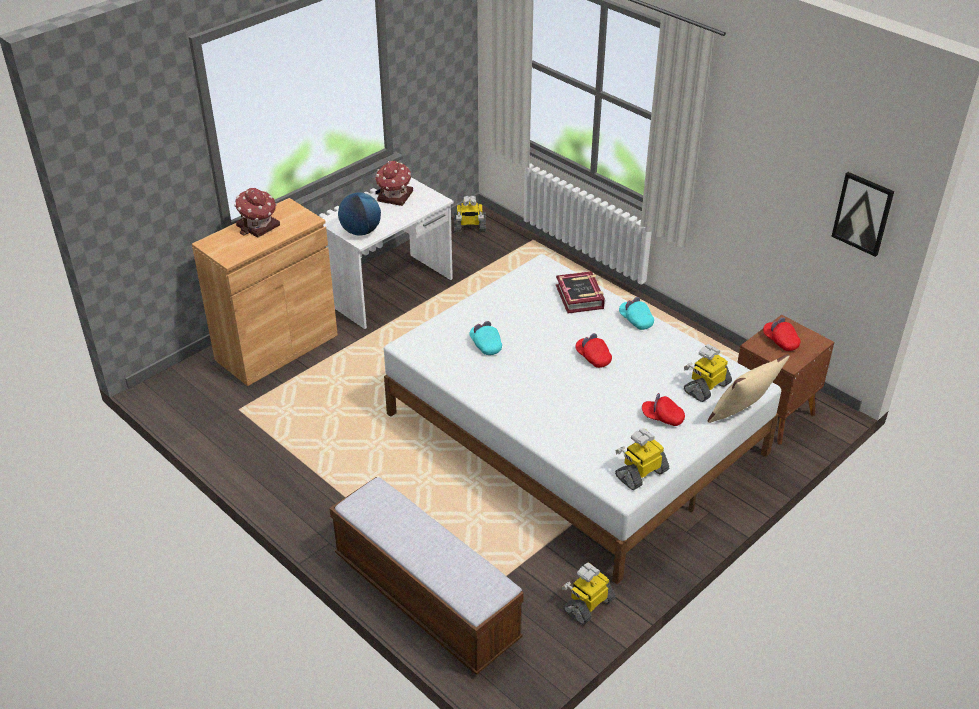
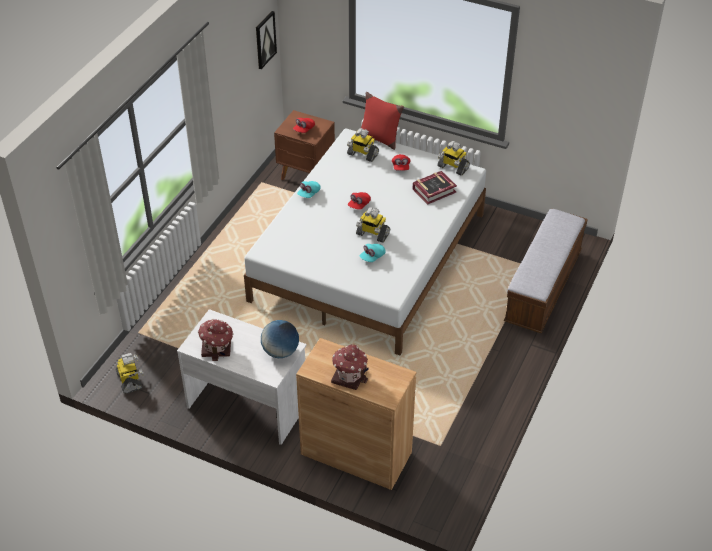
camera: 110 degrees left, 5 degrees up
(580, 297) = (294, 224): book -> book (434, 190)
(588, 605) = (504, 223): toy robot -> toy robot (372, 234)
(742, 414) = (379, 138): beige pillow -> red pillow

